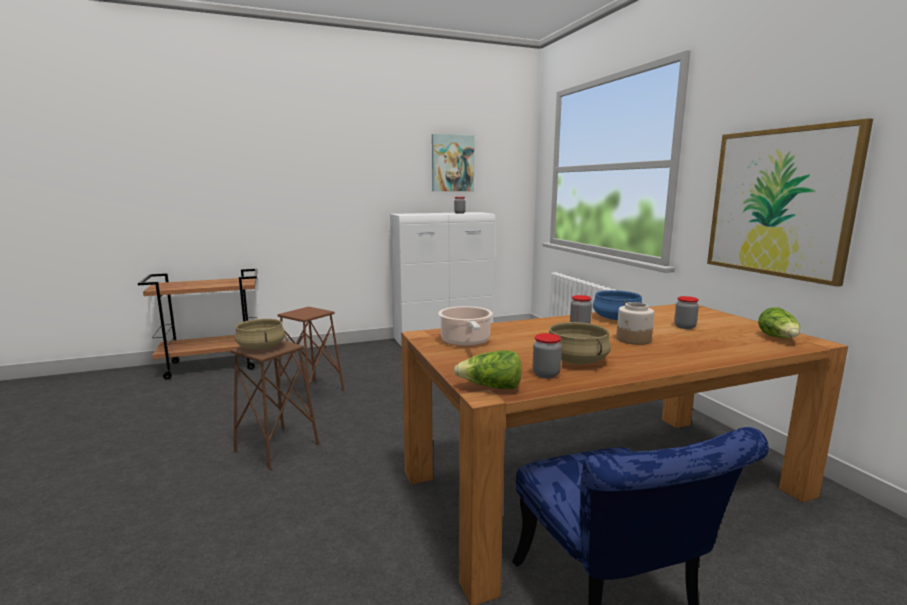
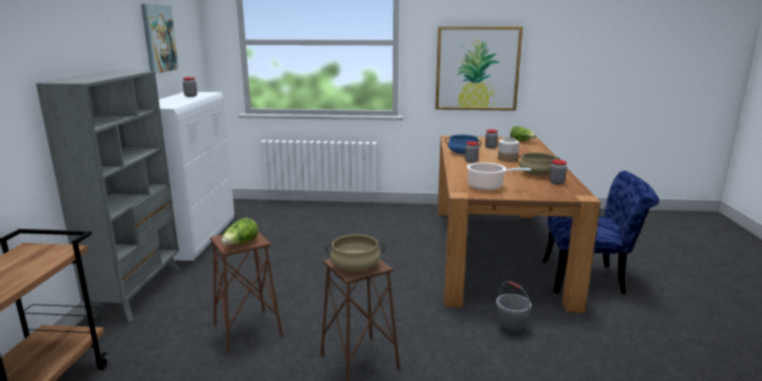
camera: 65 degrees left, 5 degrees up
(347, 349) = (139, 292): none -> grey bookcase
(382, 530) = (511, 327): none -> grey bucket
(491, 387) = (574, 194): lettuce -> lettuce (241, 243)

